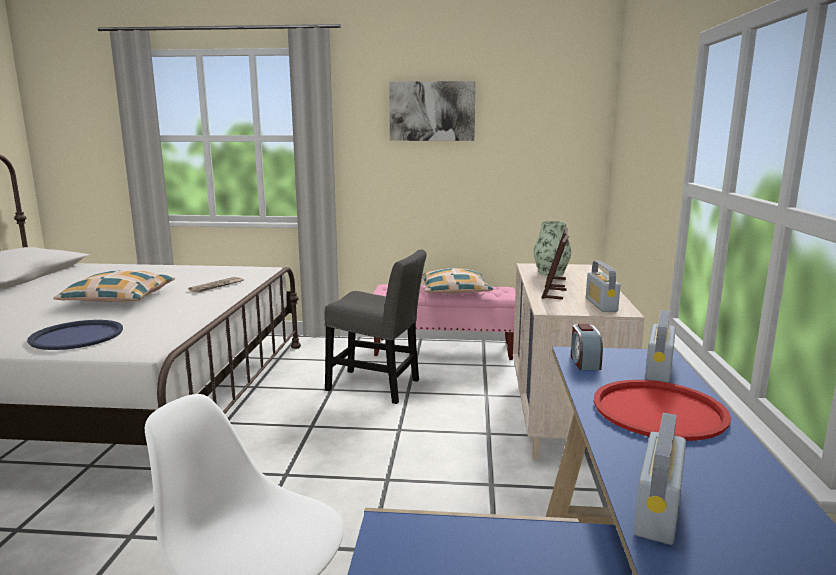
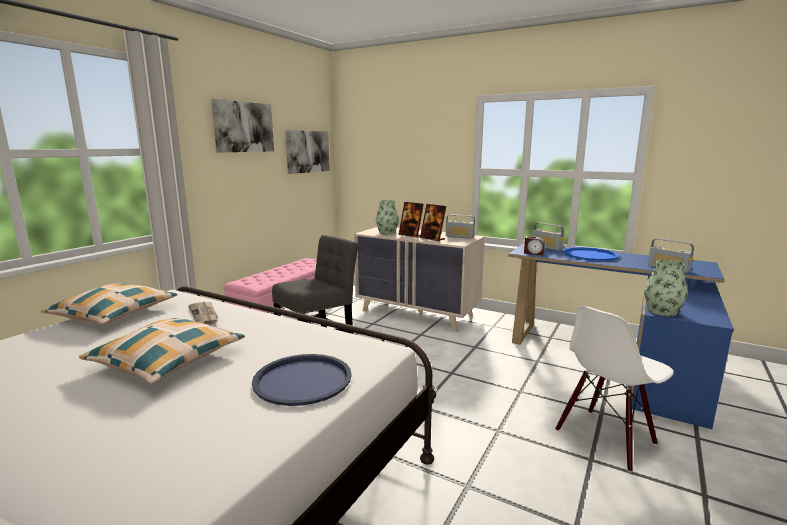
camera: 65 degrees left, 0 degrees up
(399, 533) = (662, 311): none -> vase
(454, 291) = (291, 269): pillow -> pillow (114, 313)
(544, 142) = (307, 151): none -> picture
(659, 411) = (590, 255): red tray -> blue tray

